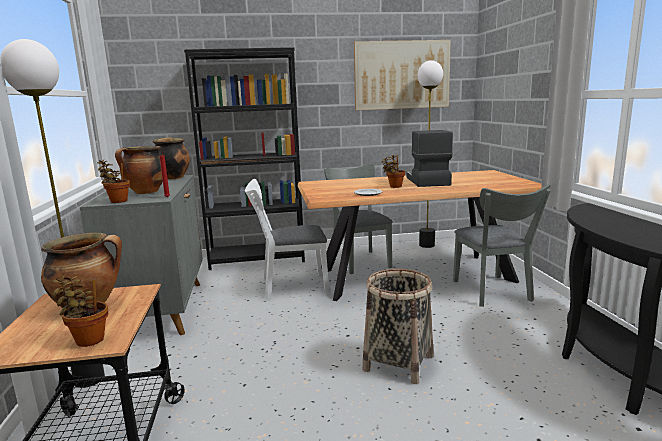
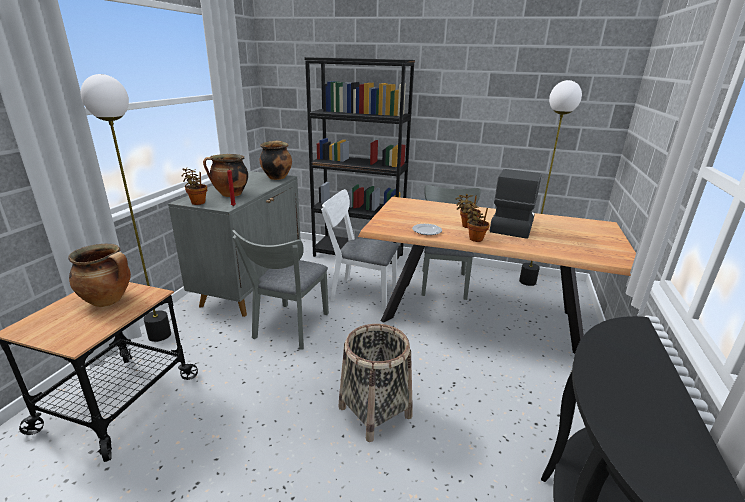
camera: 25 degrees right, 10 degrees up
(88, 339) = (71, 335): potted plant -> potted plant (474, 238)
(402, 75) = (536, 93): picture -> none
(493, 293) = (543, 365): grey chair -> grey chair (289, 329)

